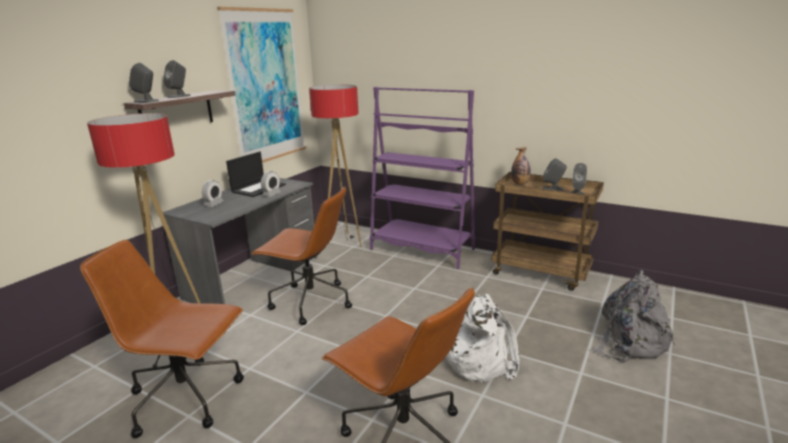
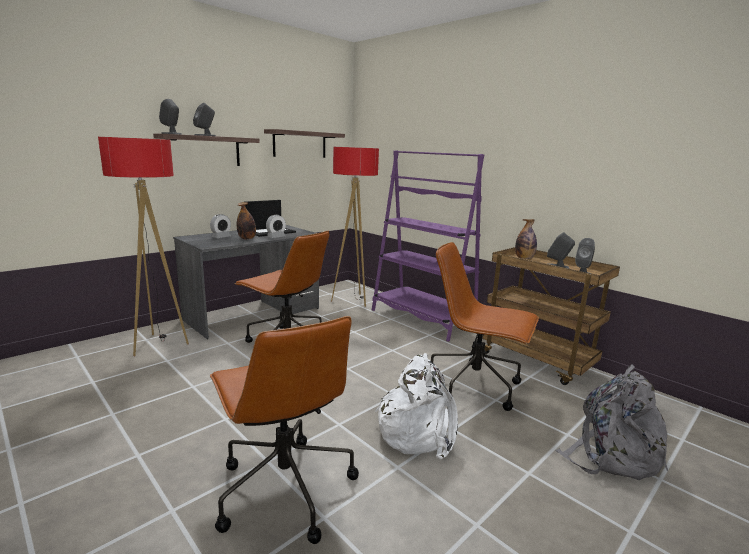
camera: 15 degrees right, 5 degrees down
(187, 398) = (123, 398): brown office chair -> brown office chair (475, 386)
(244, 202) = (247, 238): none -> bottle
(266, 87) = (300, 144): picture -> shelf

